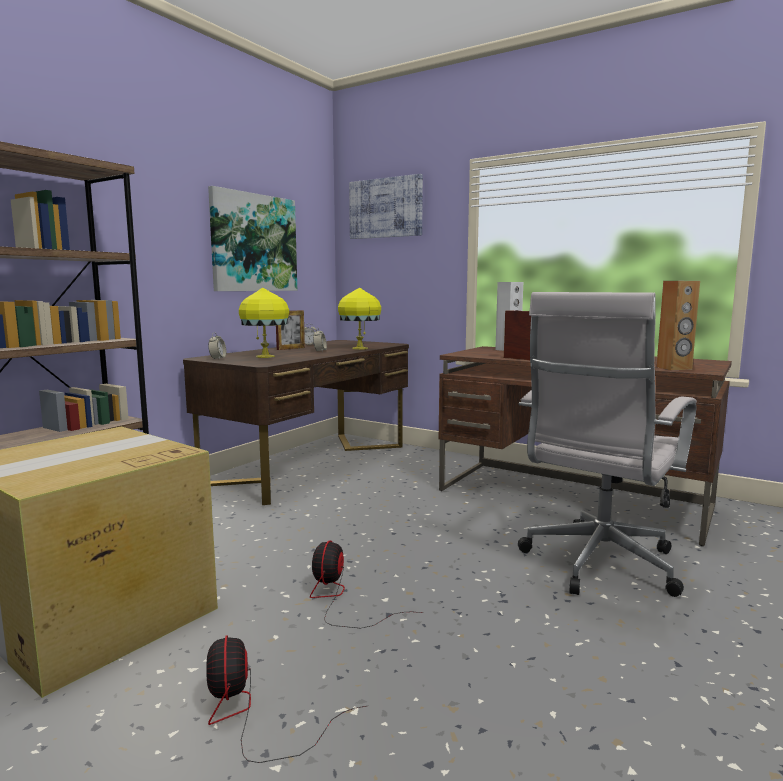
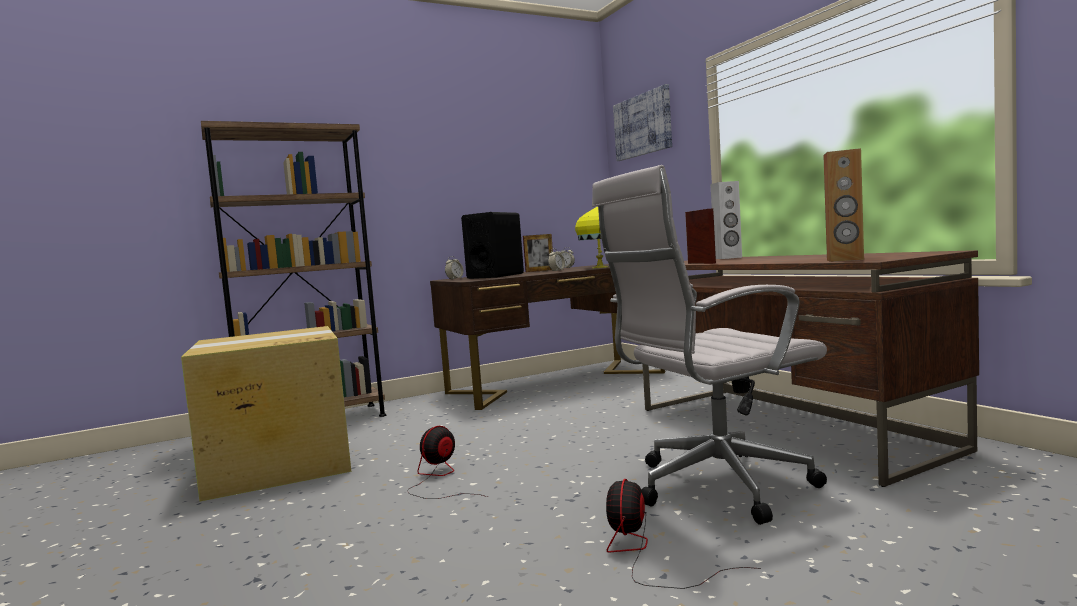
camera: 30 degrees right, 5 degrees down
(252, 715) = (286, 534): fan -> fan (646, 554)
(254, 243) = (508, 176): picture -> none
(265, 356) = (496, 276): yellow table lamp -> black speaker

